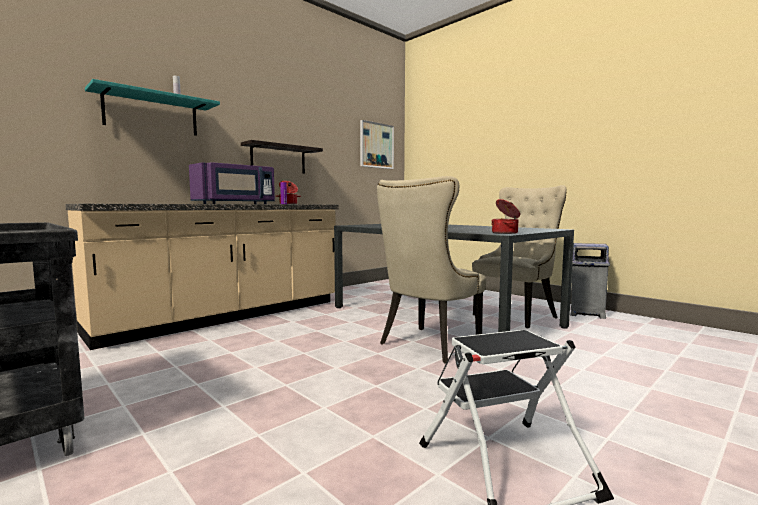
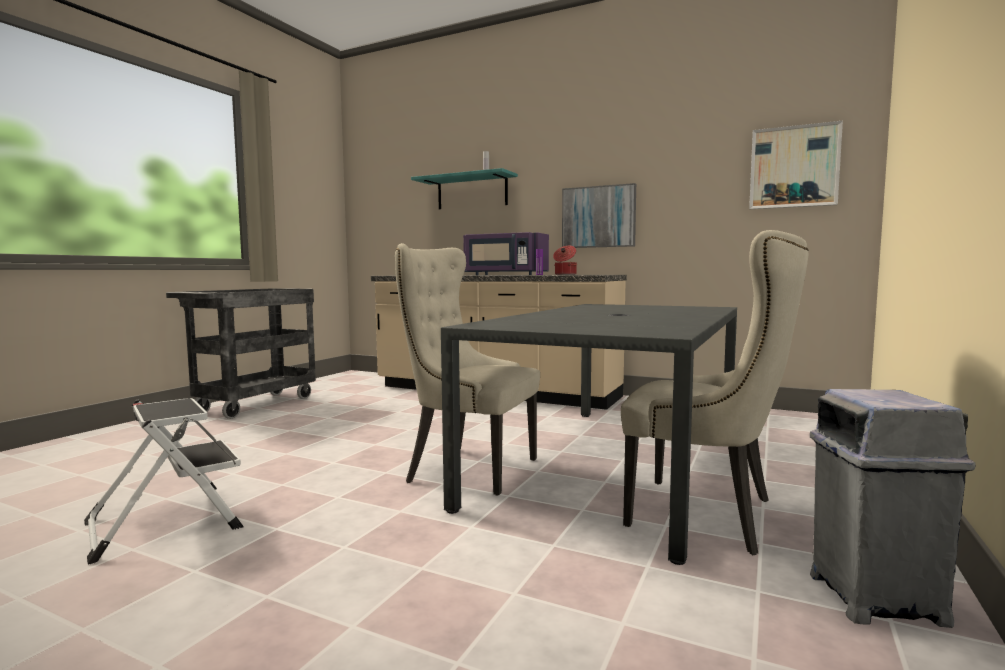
camera: 70 degrees right, 0 degrees up
(278, 159) = (598, 217): shelf -> picture
(505, 233) = (487, 325): cooking pot -> none

